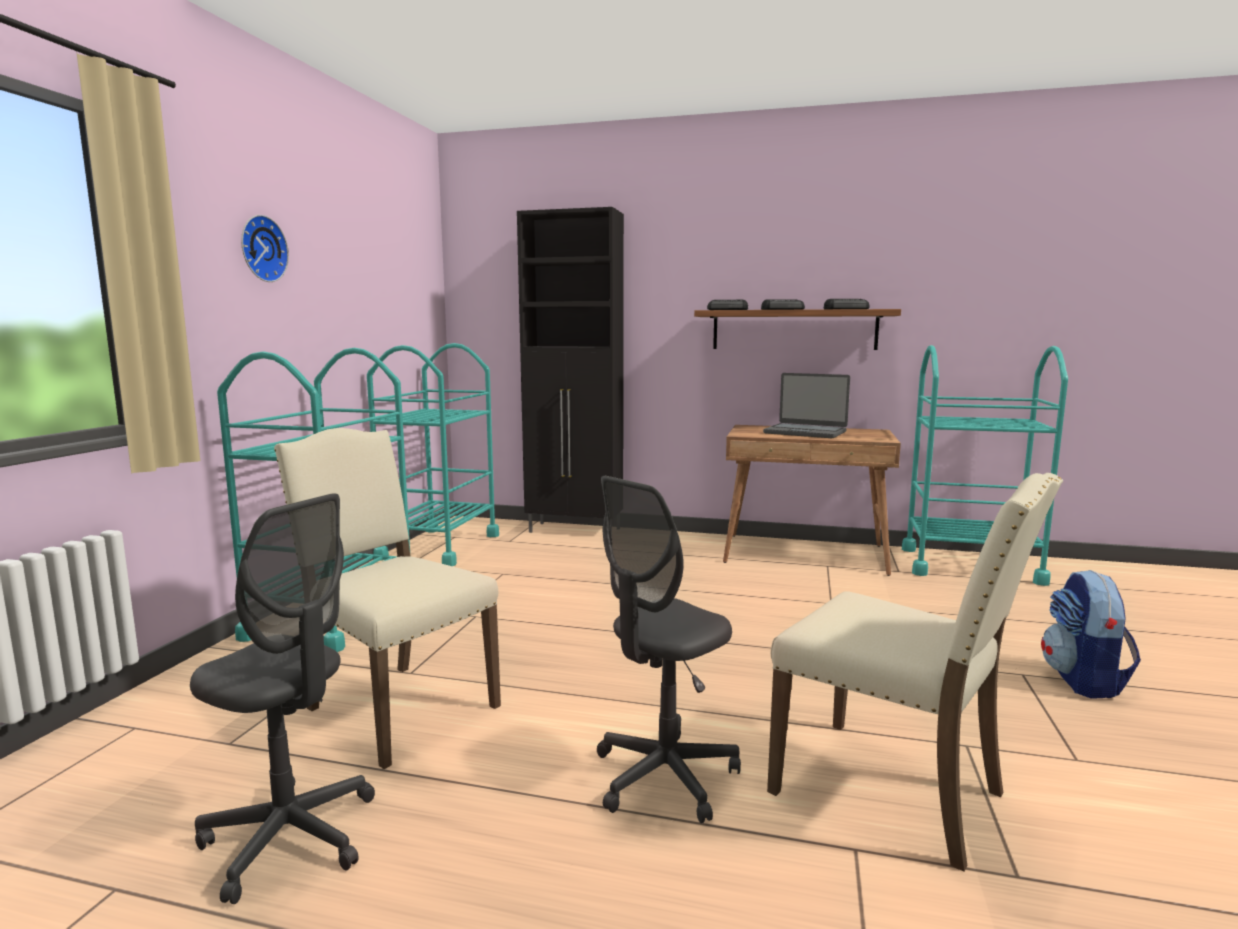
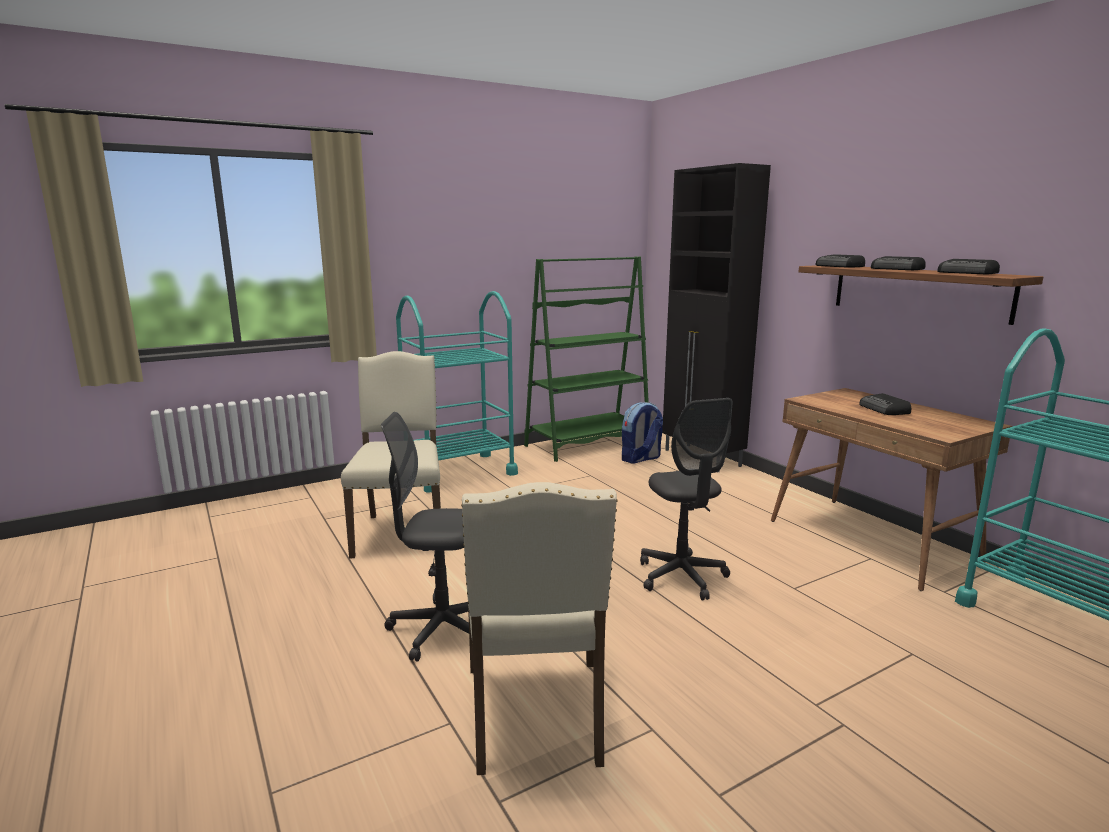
camera: 45 degrees right, 5 degrees up
(261, 249) = (446, 223): wall clock -> none
(290, 838) = (279, 568): grey office chair -> grey office chair (681, 577)
(439, 547) = (588, 444): turquoise cart -> green bookcase
(805, 432) = (884, 409): laptop -> radio
(1083, 681) = (900, 765): backpack -> backpack (640, 459)

